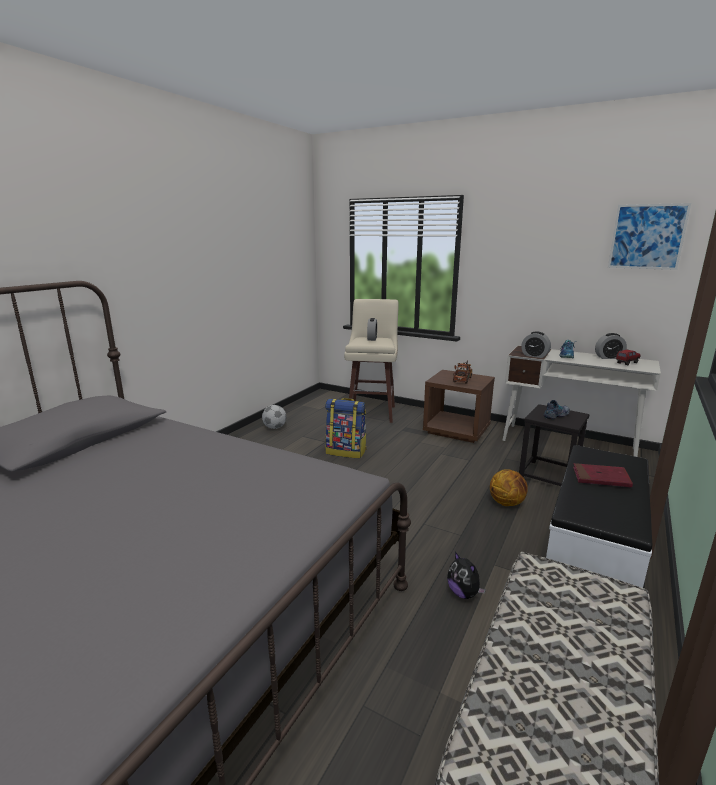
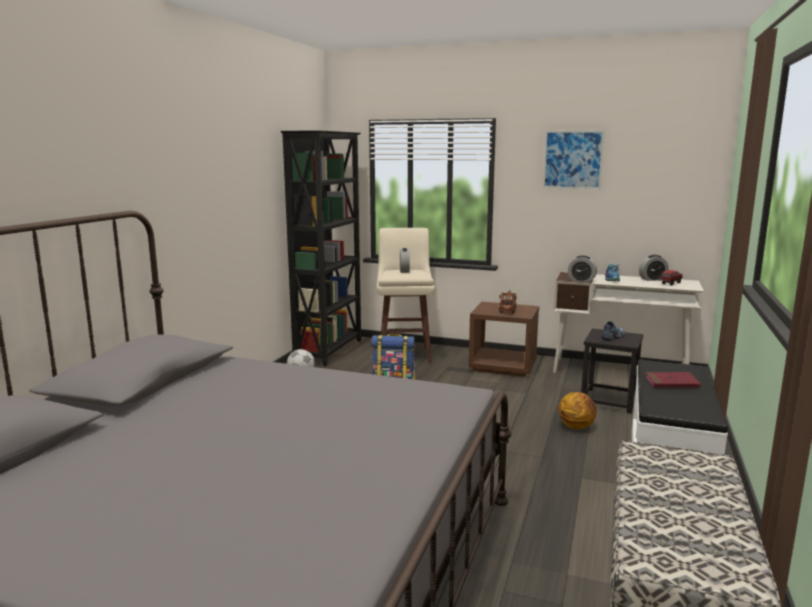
camera: 10 degrees left, 5 degrees down
(309, 405) = (330, 351): none -> black bookcase
(463, 593) = (561, 502): plush toy -> none
(647, 237) = (678, 160): picture -> picture (572, 159)

